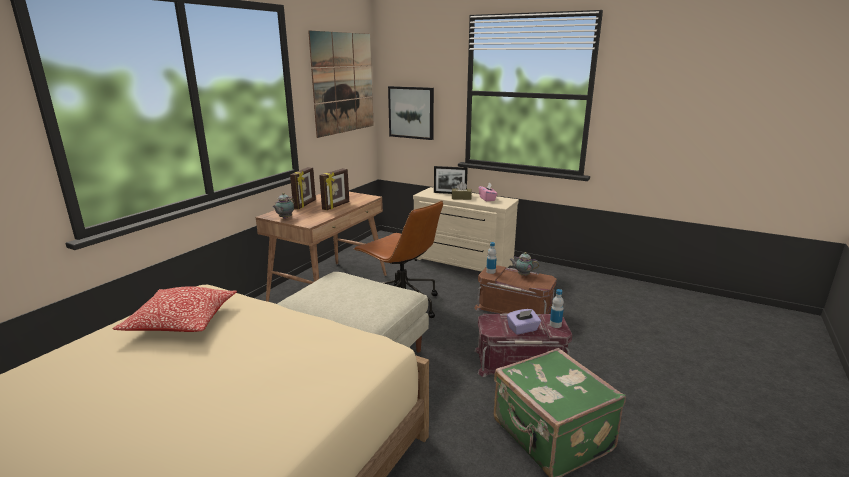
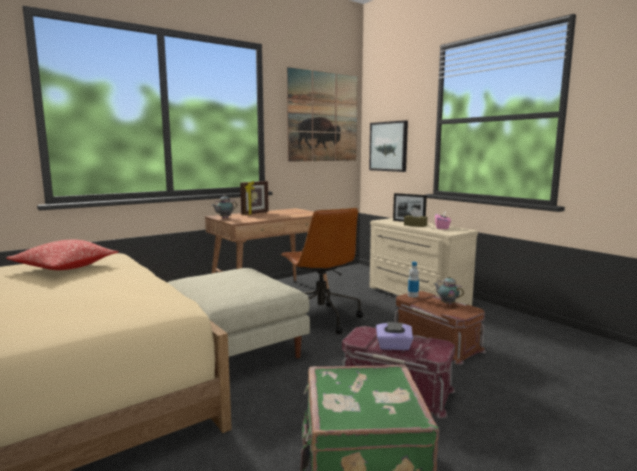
camera: 25 degrees right, 10 degrees down
(336, 206) = (278, 215): picture frame -> none
(555, 325) = (436, 349): bottle -> none

